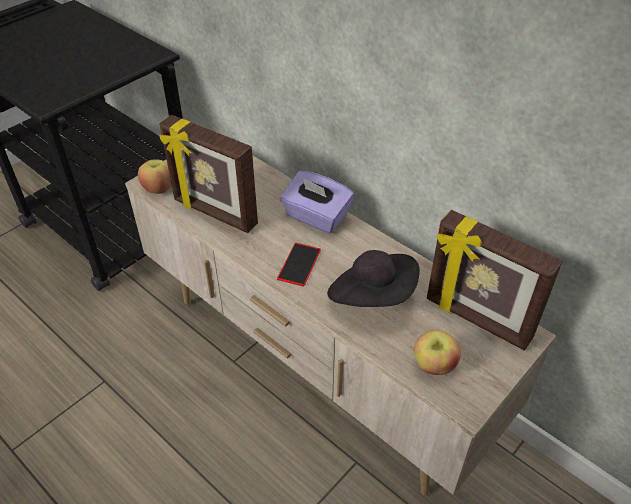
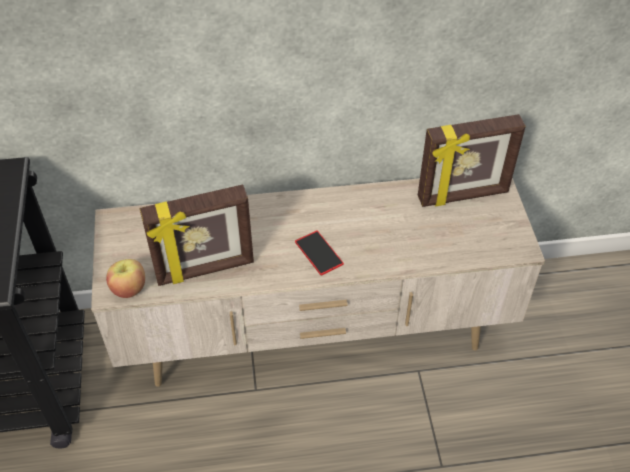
camera: 50 degrees left, 5 degrees up
(316, 217) = (280, 211): purple tissue box -> none
(372, 296) = (391, 233): black hat -> none
(434, 365) = (479, 243): apple -> none

